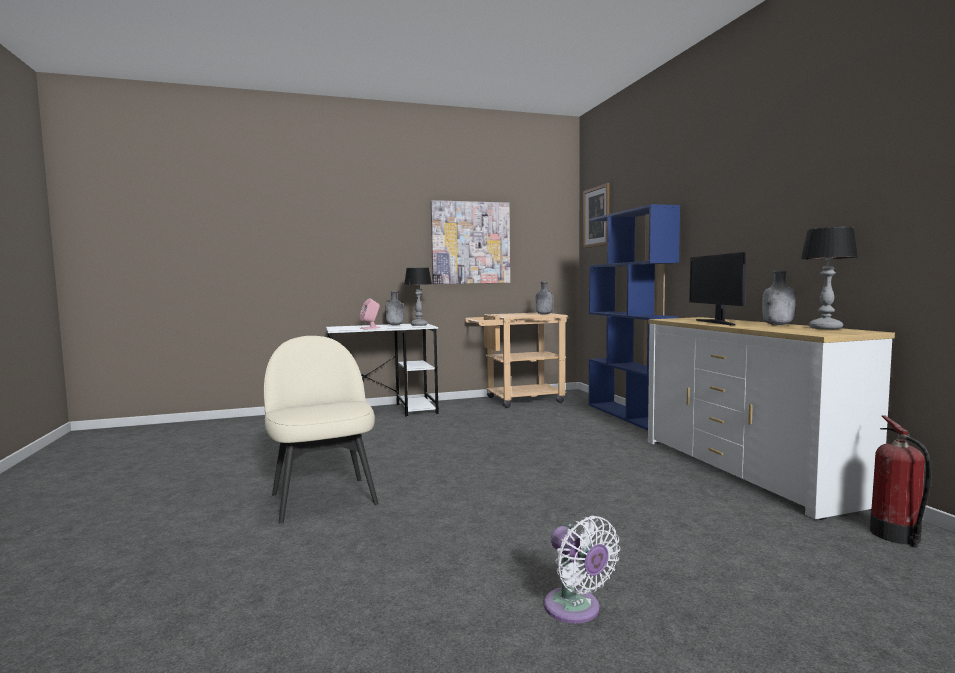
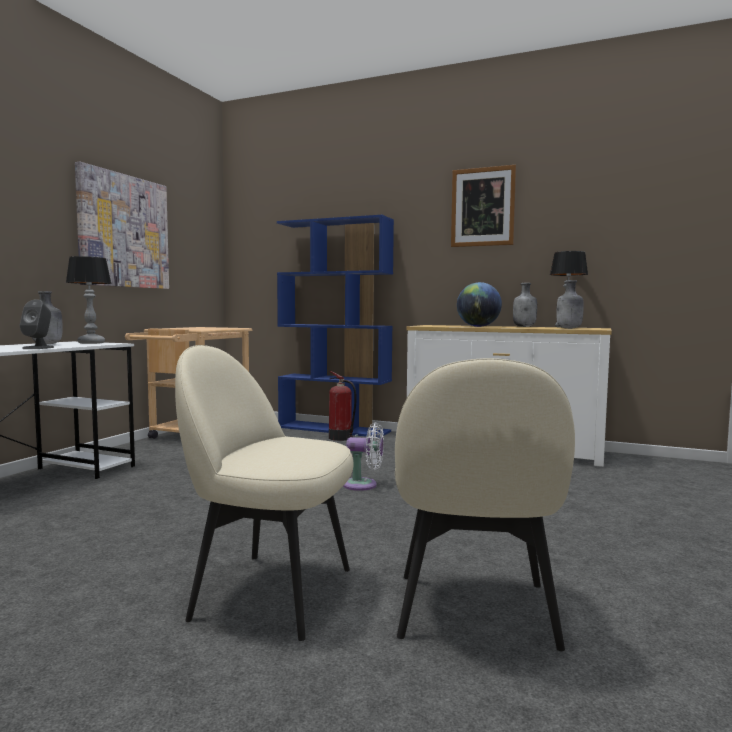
camera: 50 degrees left, 0 degrees up
(364, 554) = (474, 612): none -> beige chair
(370, 328) = (38, 348): pink speaker -> grey speaker
(543, 314) = (223, 328): grey bottle -> grey bottle (569, 328)
(576, 609) = (674, 565): white fan -> white fan (363, 485)
(596, 217) = (259, 220): picture -> picture (482, 207)
(716, 322) = (478, 326): monitor -> globe
(897, 536) = (642, 464): fire extinguisher -> fire extinguisher (341, 438)

